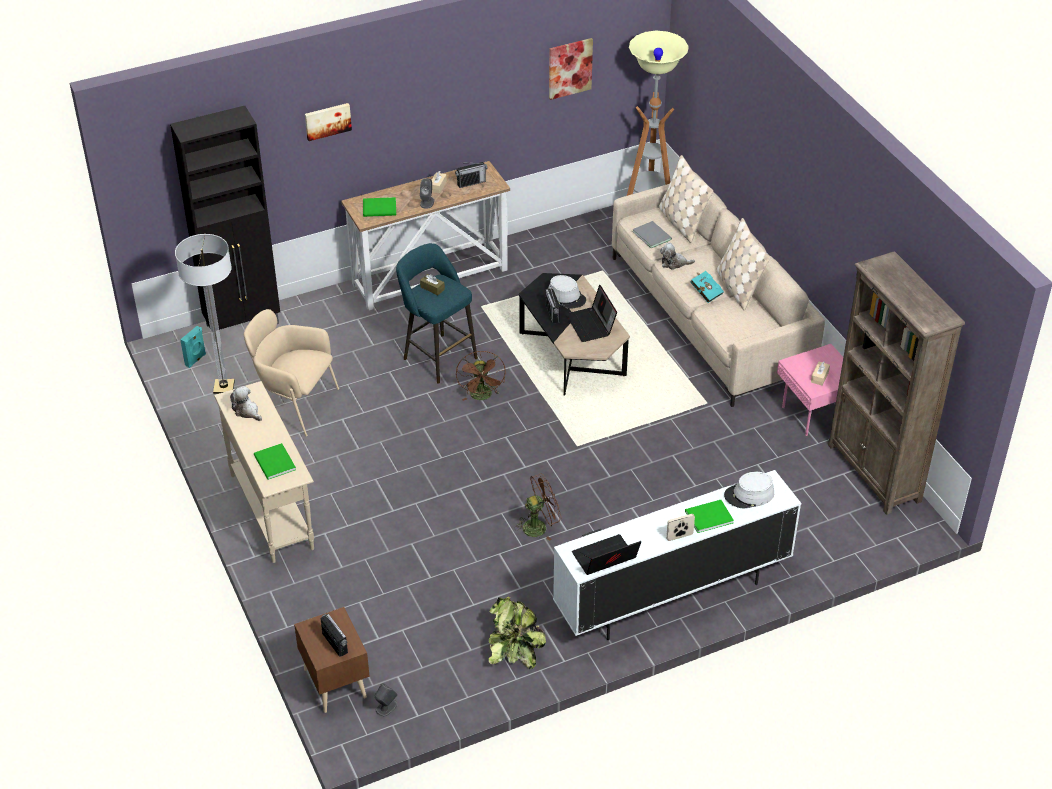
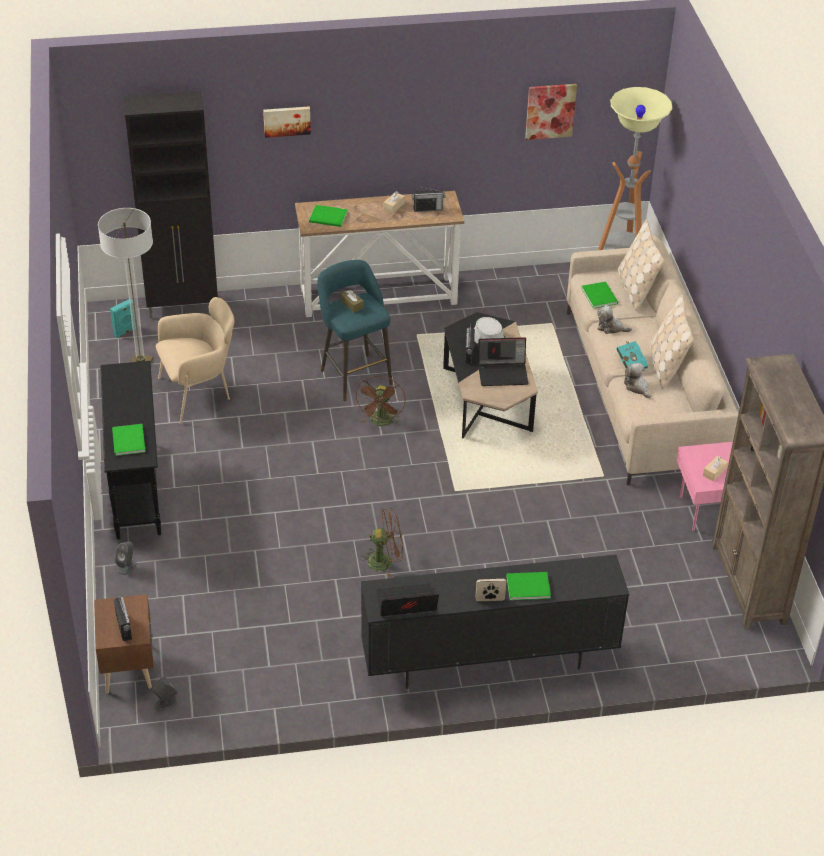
camera: 15 degrees right, 0 degrees up
(247, 411) = (124, 387): plush toy -> plush toy (637, 387)
(272, 511) = (137, 489): beige console table -> black console table
(294, 404) = (199, 392): beige armchair -> beige armchair turned 120 degrees clockwise
(427, 202) = (376, 220): grey speaker -> grey speaker (127, 566)
(513, 649) = (311, 675): potted plant -> none
(591, 325) = (503, 373): laptop -> laptop turned 90 degrees counterclockwise
(652, 235) = (599, 295): grey book -> green book
(671, 596) = (487, 661): white tv stand -> black tv stand
(749, 495) = (578, 574): grey hat -> none

